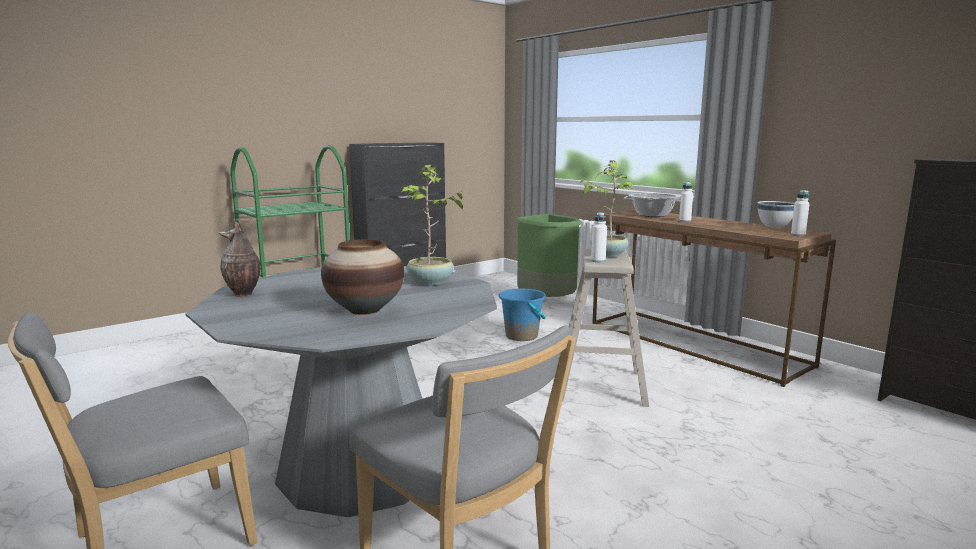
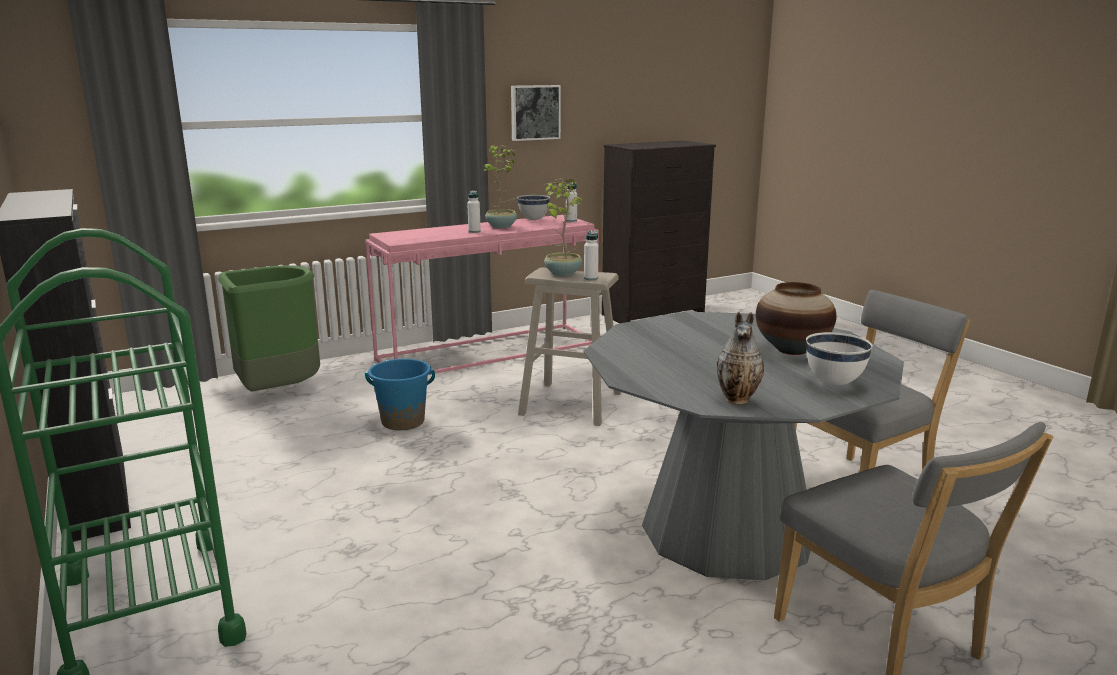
camera: 80 degrees left, 5 degrees up
(264, 319) = (834, 383): none -> white bowl
(430, 282) = (686, 328): potted plant -> potted plant (502, 226)
(653, 215) = (424, 234): cooking pot -> none
(696, 344) = (489, 351): brown console table -> pink console table
(840, 113) = (534, 112): none -> picture

